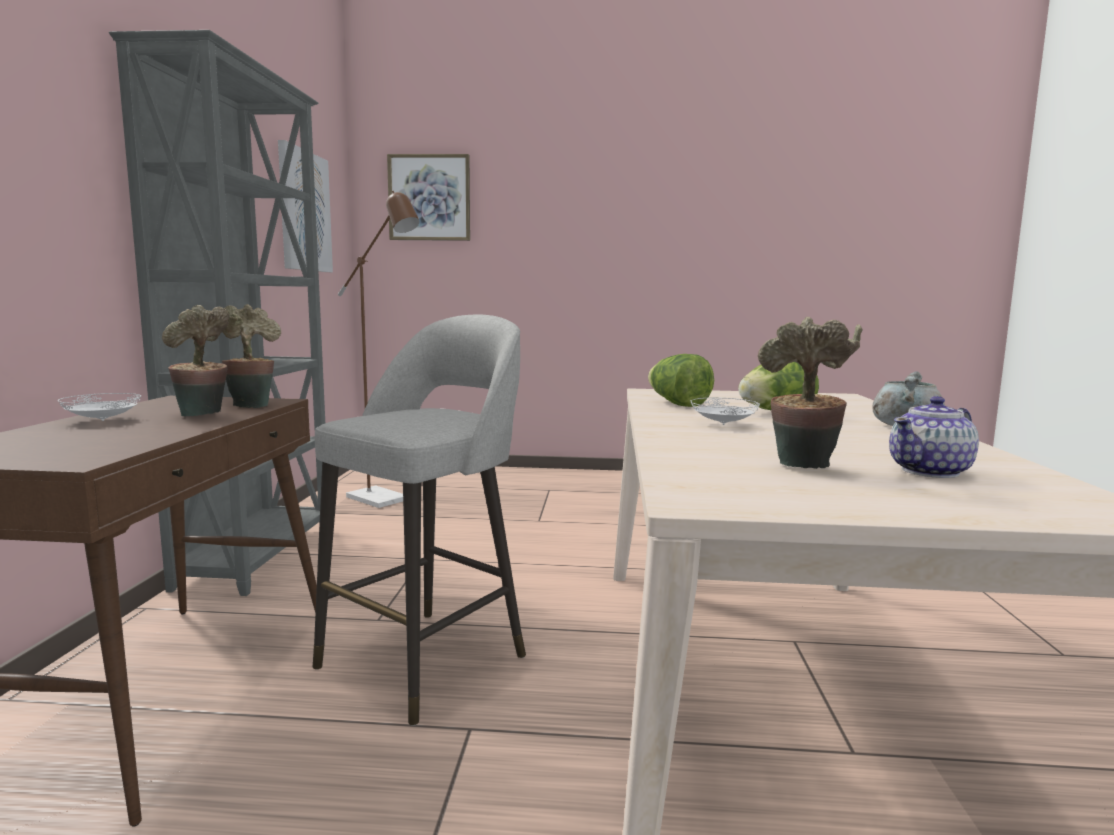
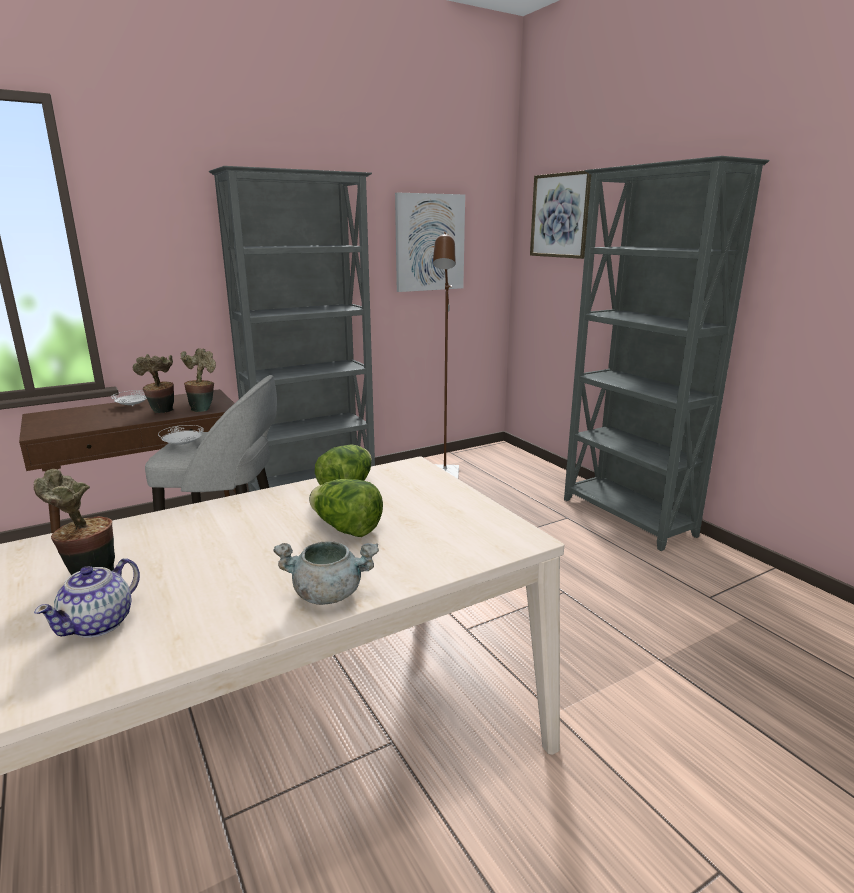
camera: 55 degrees right, 10 degrees up
(583, 477) = (627, 518): none -> grey bookcase
(723, 424) = (256, 521): white plate -> white plate (183, 445)
(931, 471) = (99, 623): teapot -> teapot turned 90 degrees counterclockwise

